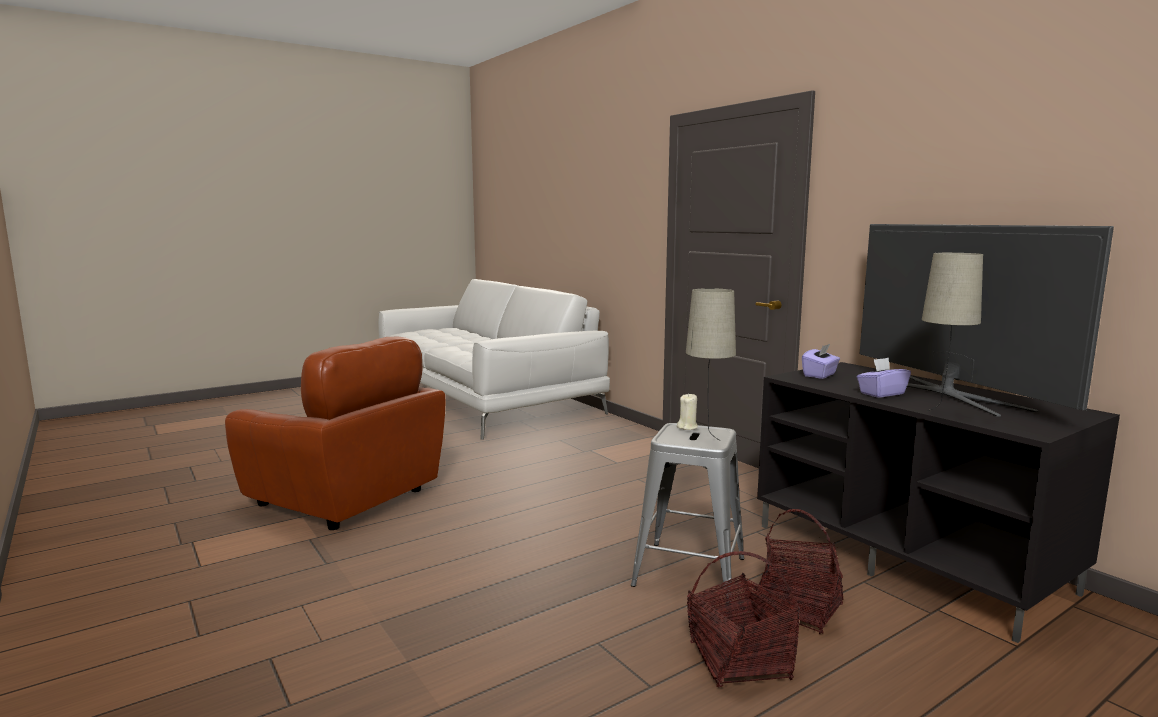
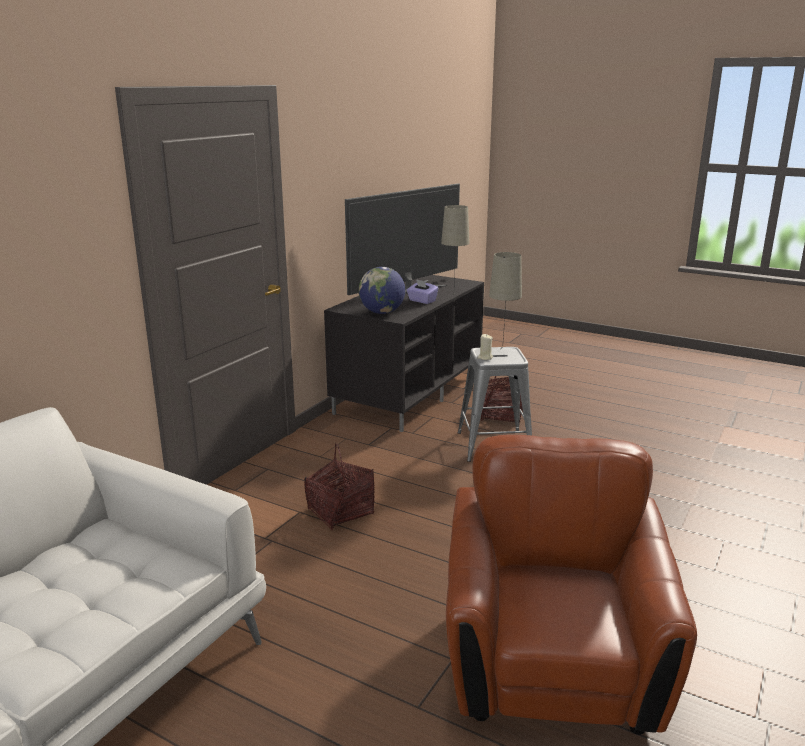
camera: 115 degrees left, 10 degrees up
(740, 661) = (566, 423): basket -> basket (340, 512)
(820, 375) = (382, 312): purple tissue box -> globe

